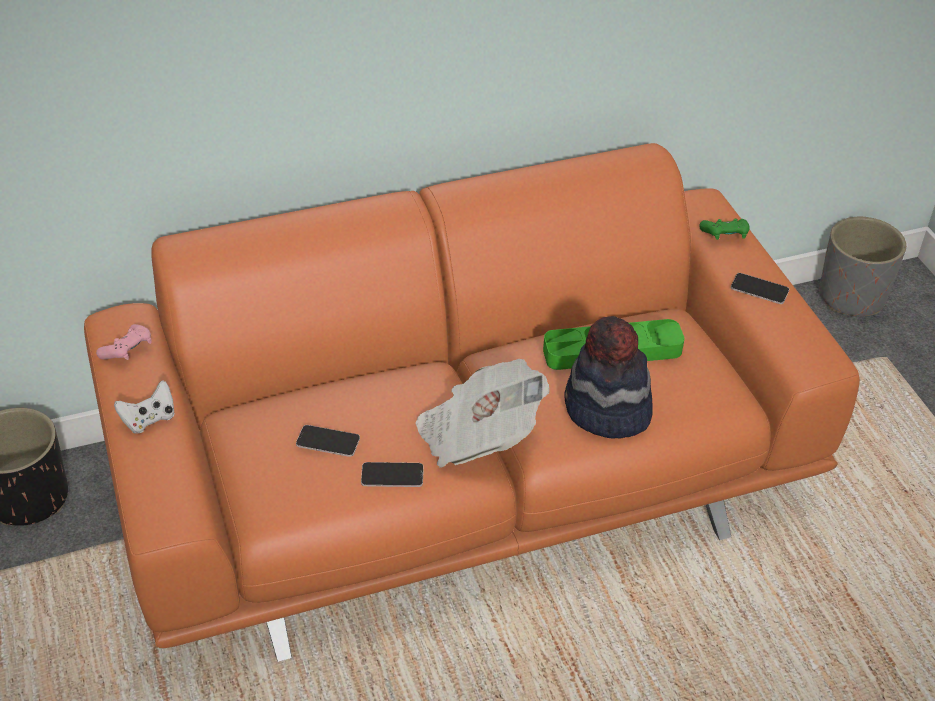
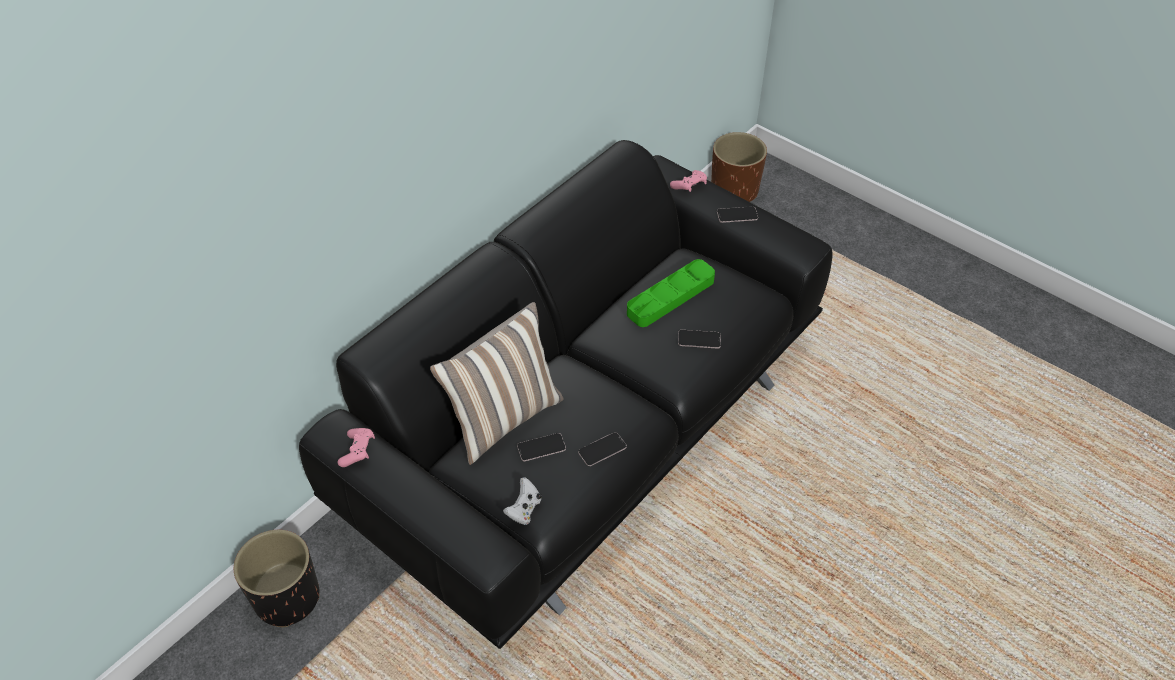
camera: 30 degrees left, 5 degrees up
(149, 419) = (418, 493): white game controller -> white game controller (524, 509)
(318, 395) = (503, 418): none -> pillow
(466, 480) = (587, 429): orange sofa -> black sofa
(478, 435) = (634, 395): newspaper -> none
(606, 410) = (699, 339): hat -> phone
(725, 236) = (689, 187): green game controller -> pink game controller
(850, 296) = (733, 190): grey planter -> brown planter

